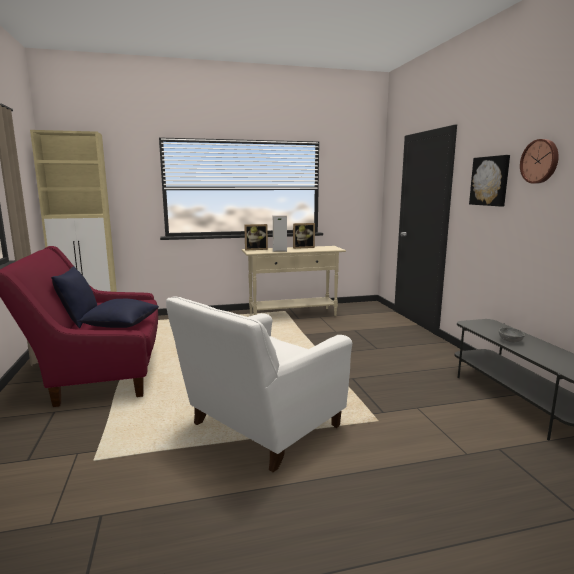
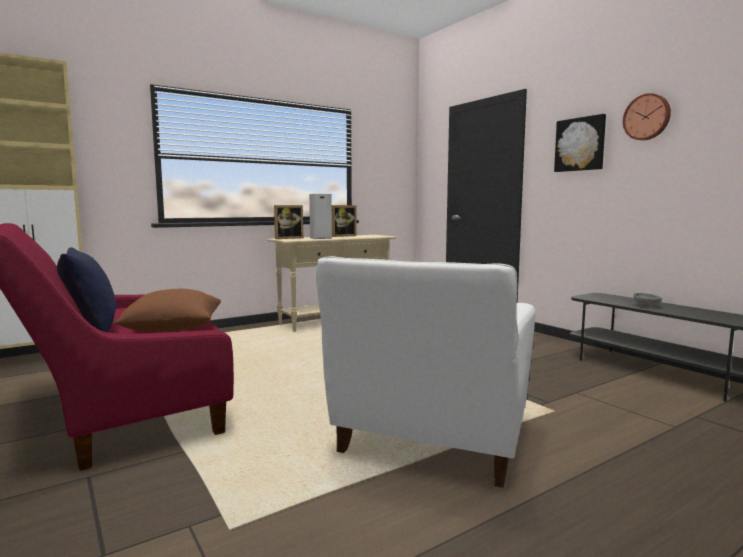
camera: 20 degrees left, 5 degrees down
(121, 325) = (172, 329): blue pillow -> brown pillow

